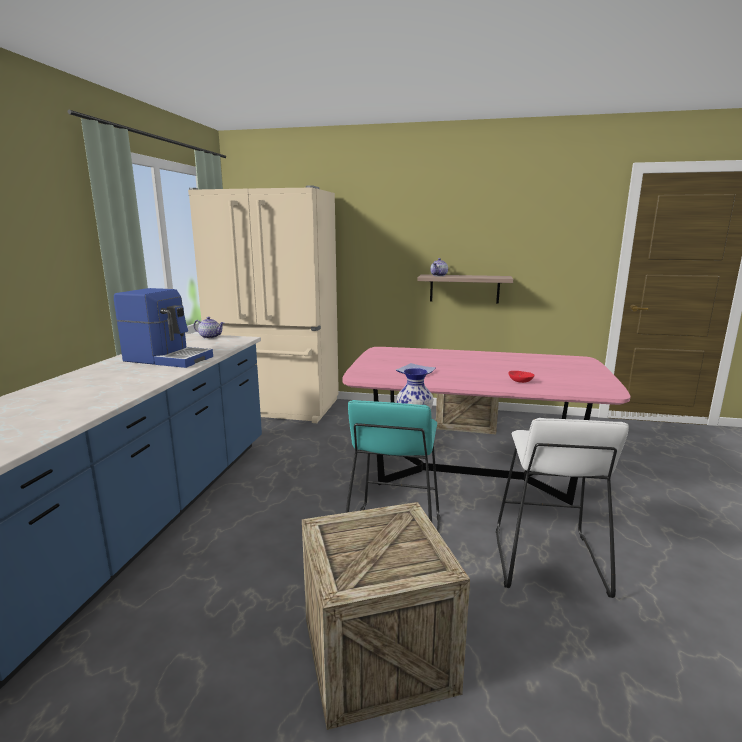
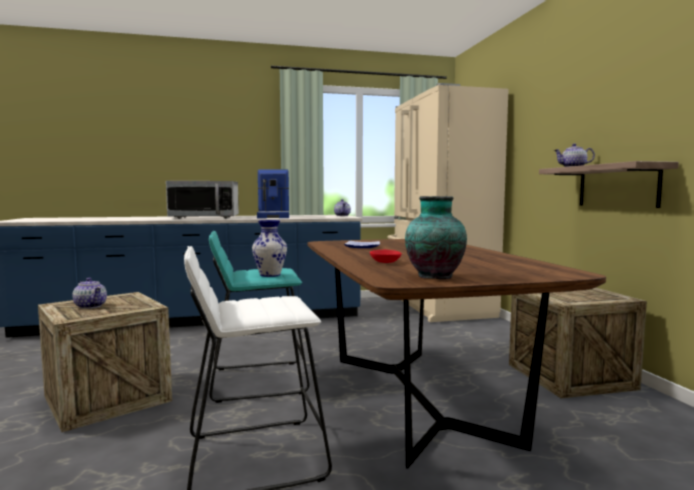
camera: 65 degrees right, 10 degrees down
(105, 388) = (205, 218): none -> microwave
(376, 554) = (90, 306): none -> teapot
(471, 474) = (416, 397): pink dining table -> brown dining table
(589, 382) = (434, 276): none -> vase

